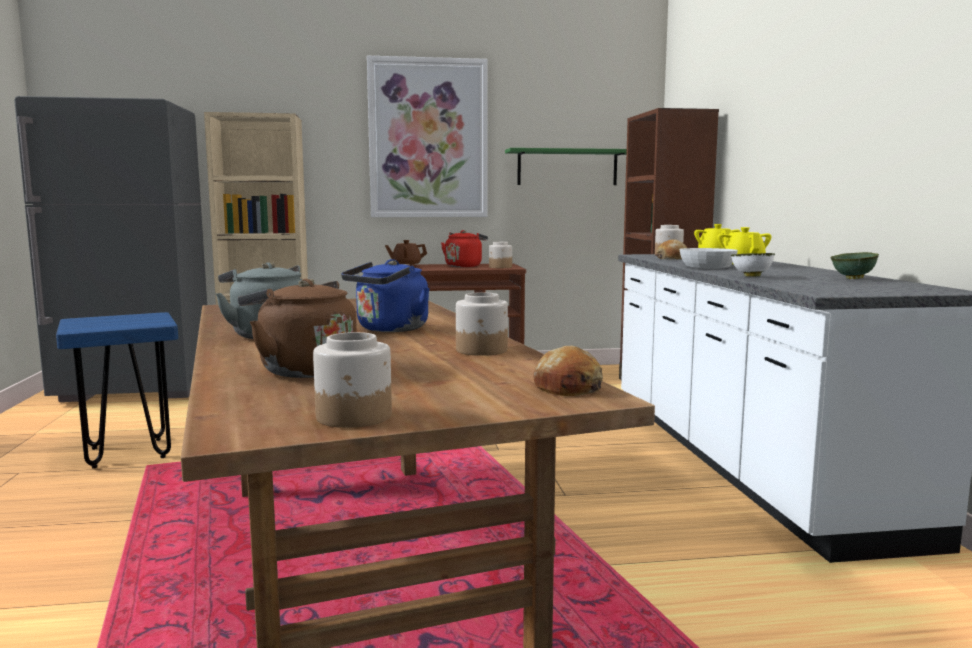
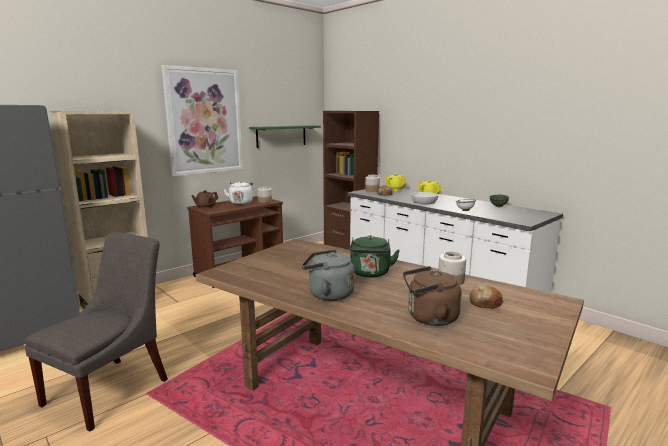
camera: 35 degrees left, 5 degrees up
(128, 453) = (111, 389): blue stool -> grey chair
(354, 417) = (534, 341): jar -> none
(389, 329) = (370, 274): blue kettle -> green kettle
(464, 266) = (241, 202): red kettle -> white kettle
(568, 388) = (541, 297): bread -> bread (485, 302)

